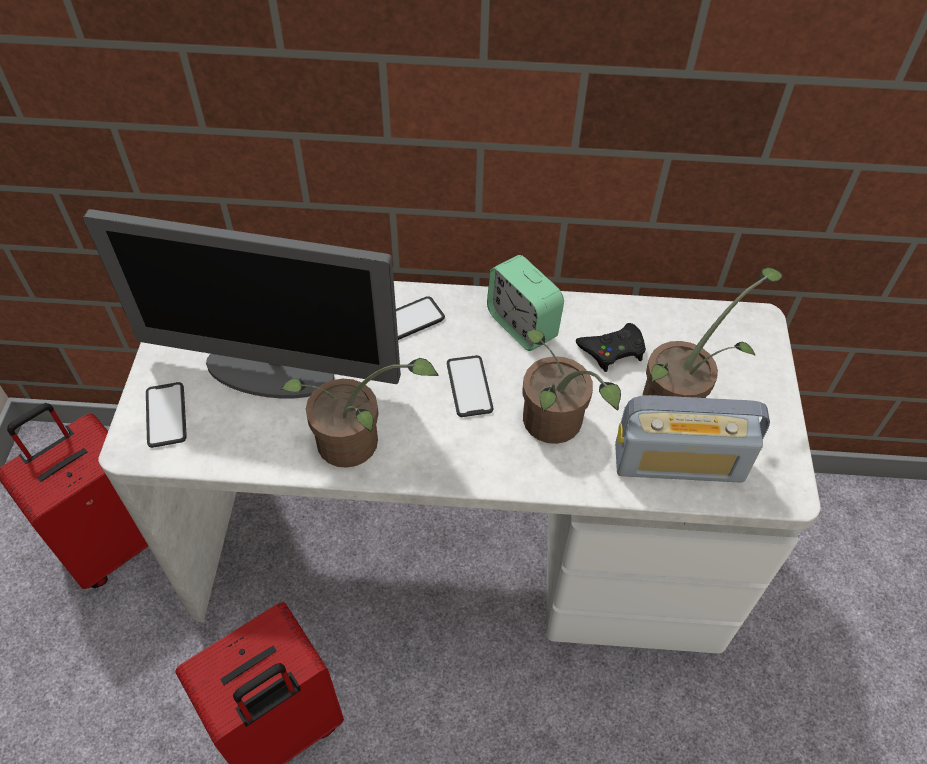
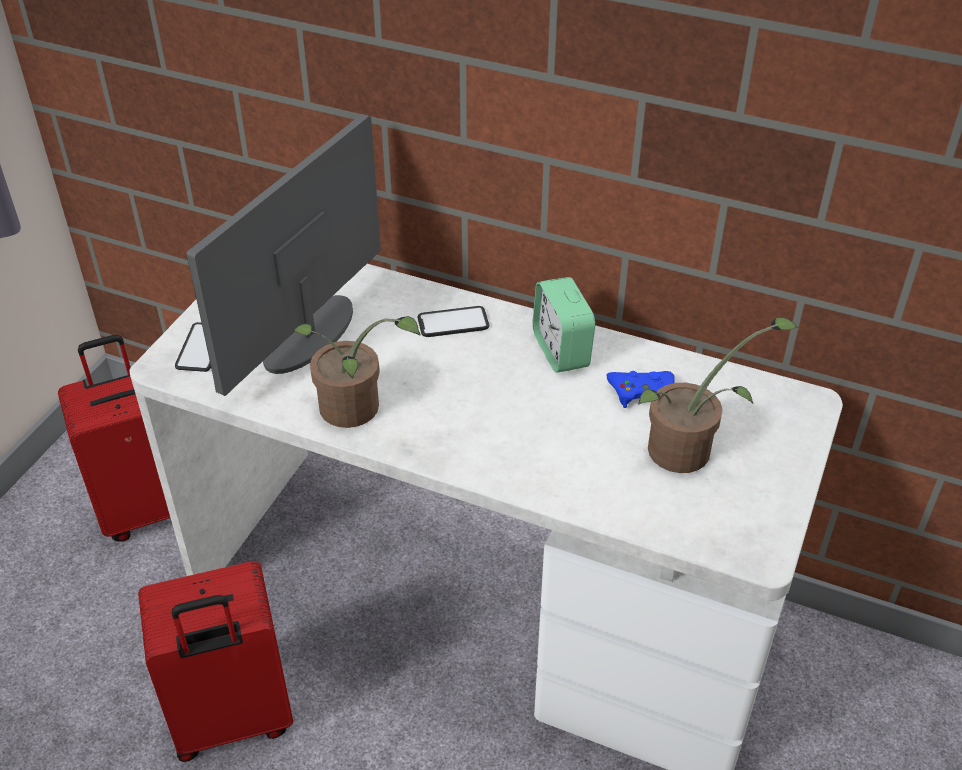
camera: 20 degrees right, 10 degrees down
(271, 372) = (308, 336): monitor -> monitor turned 90 degrees clockwise
(469, 386) = (484, 389): phone -> none
(554, 426) = (549, 442): potted plant -> none
(612, 350) = (641, 392): black game controller -> blue game controller
(679, 463) = (660, 503): radio -> none

